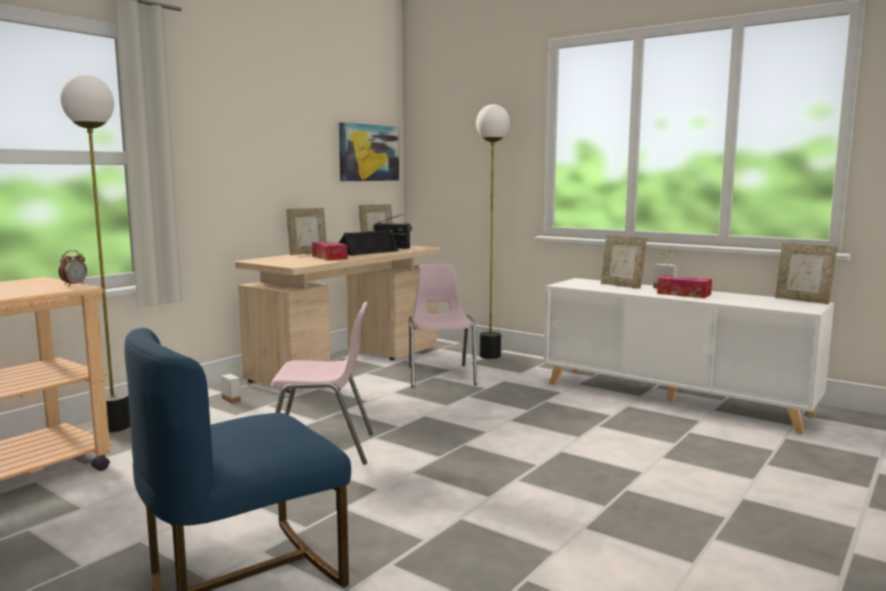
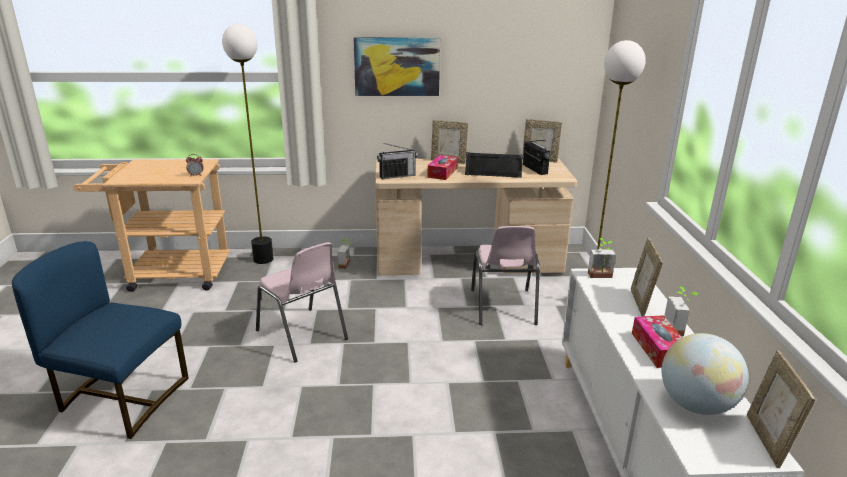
camera: 50 degrees right, 15 degrees up
(296, 263) = (397, 176): none -> radio
(368, 153) = (549, 67): picture -> picture (397, 66)
(441, 375) = (503, 307): pink chair -> pink chair turned 135 degrees clockwise
(572, 284) = (601, 277): none -> potted plant
(754, 301) = (696, 405): none -> globe

